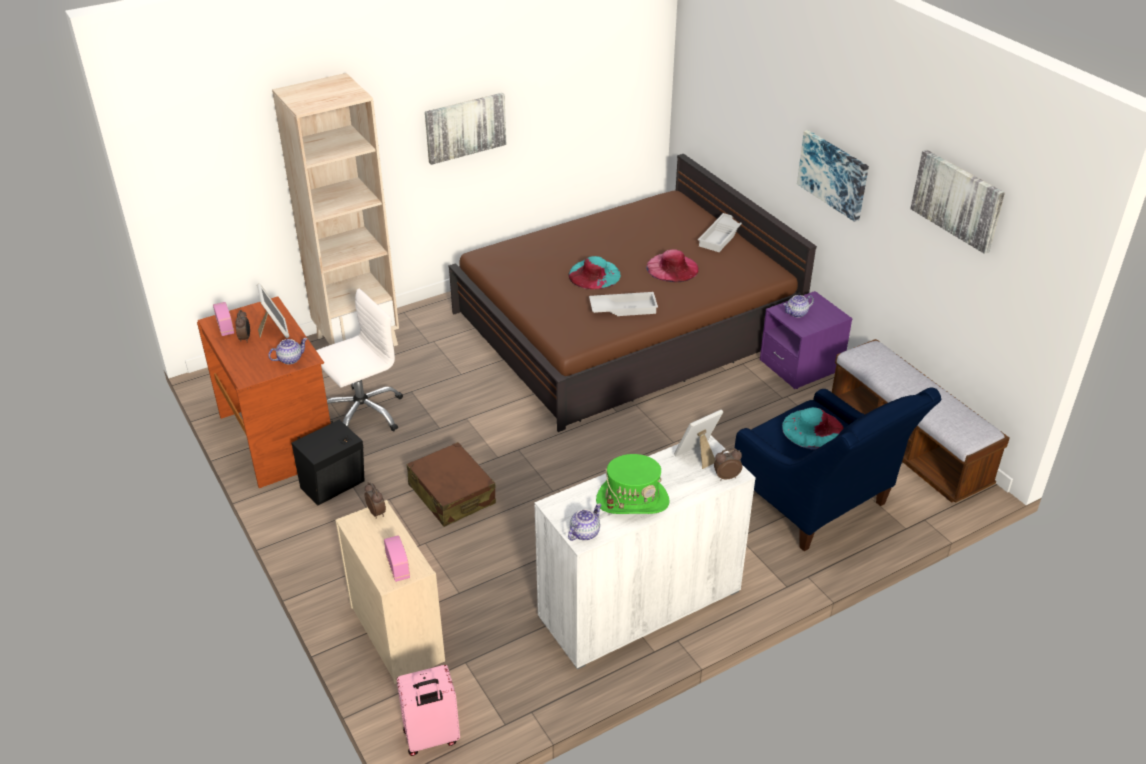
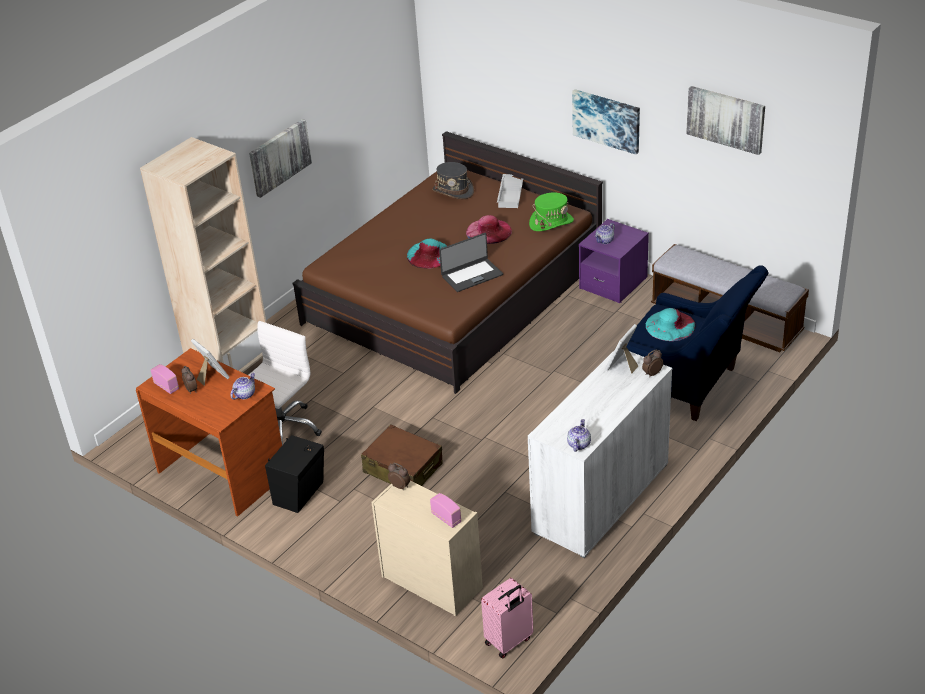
camera: 20 degrees left, 0 degrees up
(623, 308) = (471, 275): white tray -> laptop
(632, 500) = (597, 411): green hat -> green hat (551, 222)
(663, 217) = (453, 191): none -> grey hat

